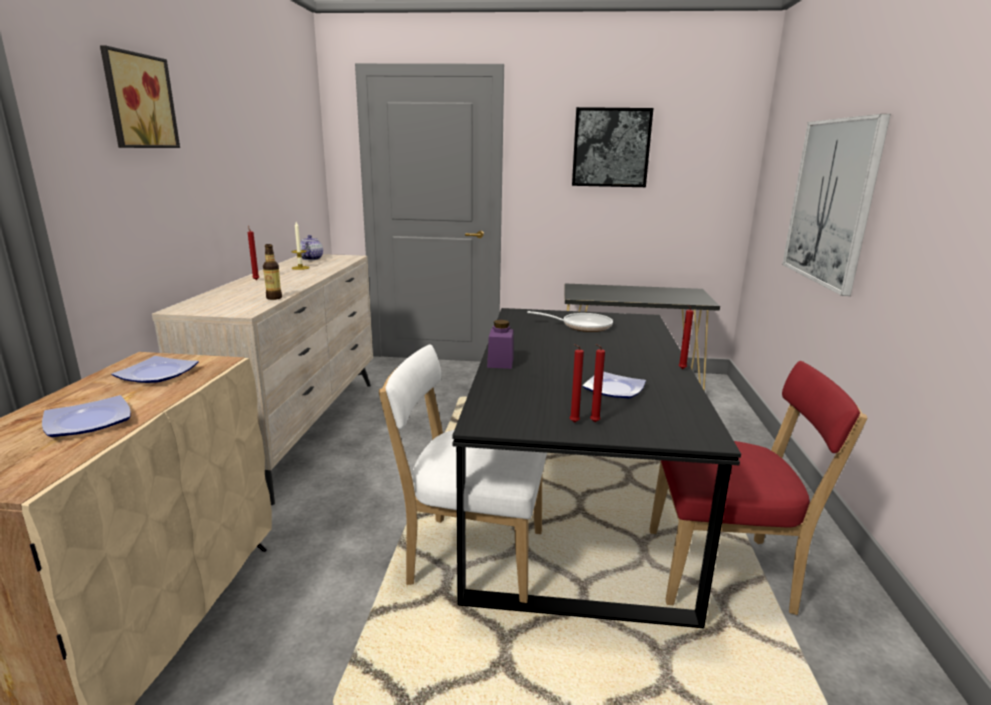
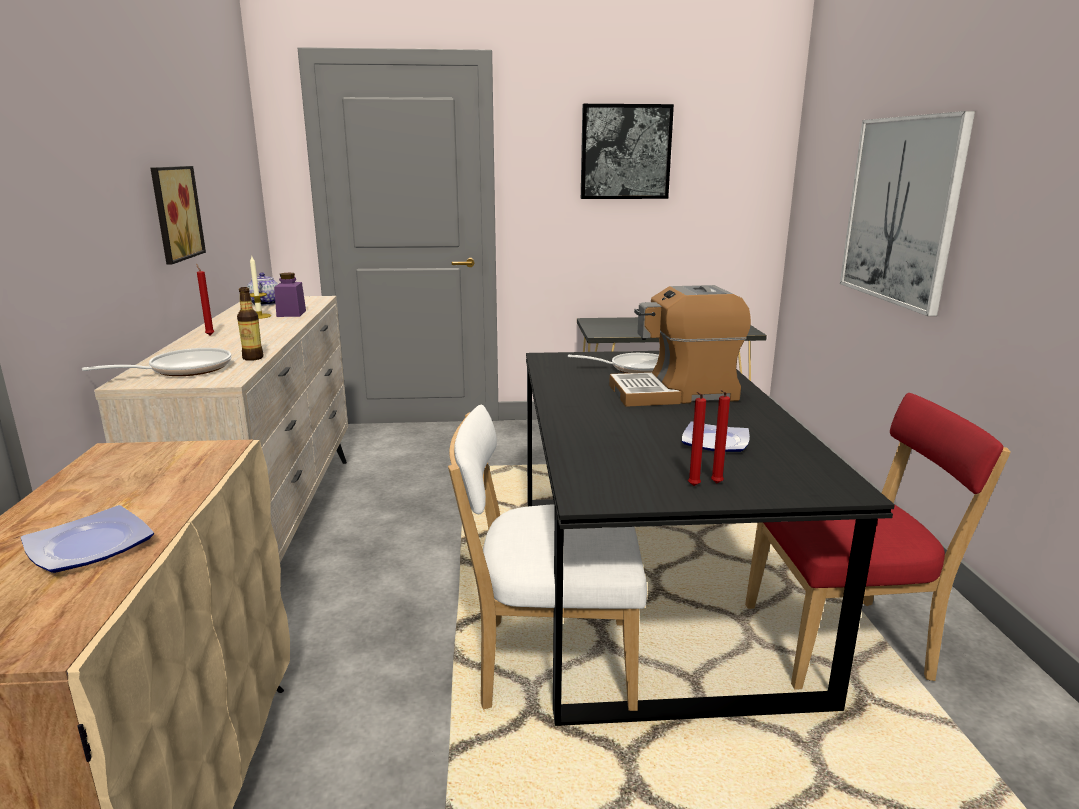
camera: 10 degrees left, 0 degrees up
(137, 101) = (58, 99): picture -> picture (173, 213)
(159, 374) = (148, 471): plate -> none
(220, 303) = (183, 370): none -> frying pan
(500, 362) = (565, 420): purple jar -> purple jar (291, 313)
(604, 347) = (675, 393): none -> coffee machine
(681, 369) = (775, 412): red candle -> none

